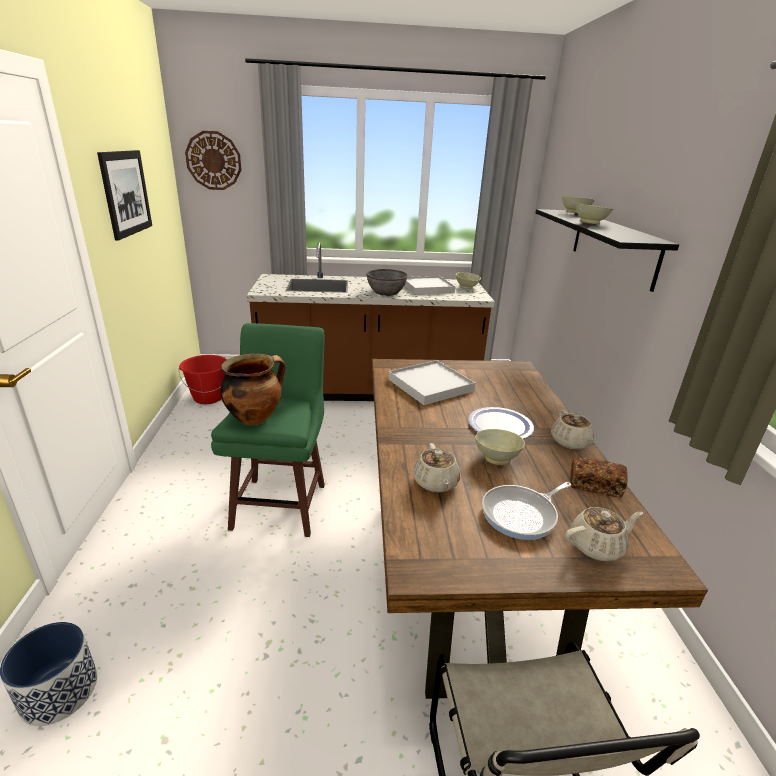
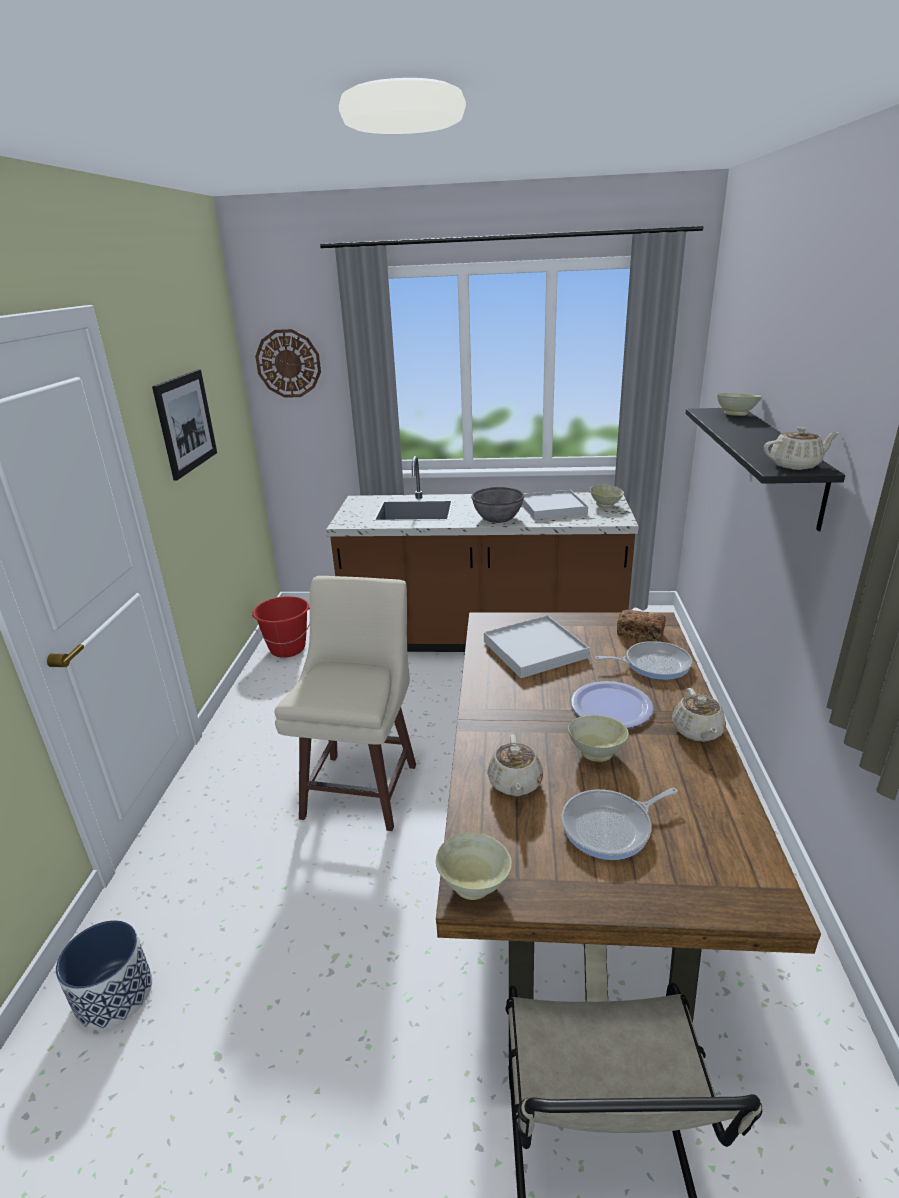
camera: 10 degrees right, 0 degrees up
(255, 417) = (324, 691): cooking pot -> none
(281, 504) = (362, 788): green stool -> beige stool
(524, 396) = (653, 664): none -> frying pan
(590, 223) = (744, 437): beige bowl -> beige bowl (475, 885)
(595, 486) = (713, 792): bread -> bread (640, 634)
(597, 546) = (694, 871): beige teapot -> beige teapot (796, 465)

